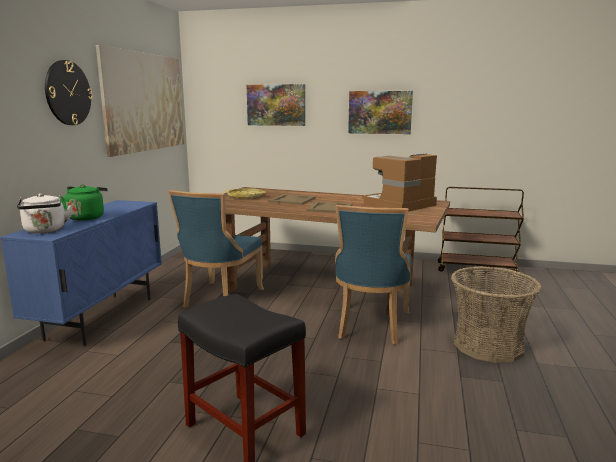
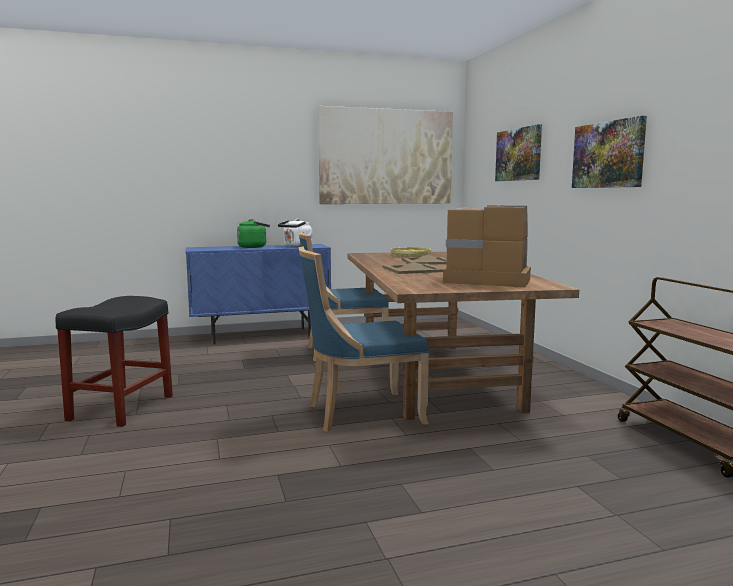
camera: 60 degrees right, 5 degrees down
(45, 231) = (207, 248): white kettle -> white kettle (296, 246)
(68, 93) = (277, 147): wall clock -> none
(488, 345) = (385, 482): basket -> none

